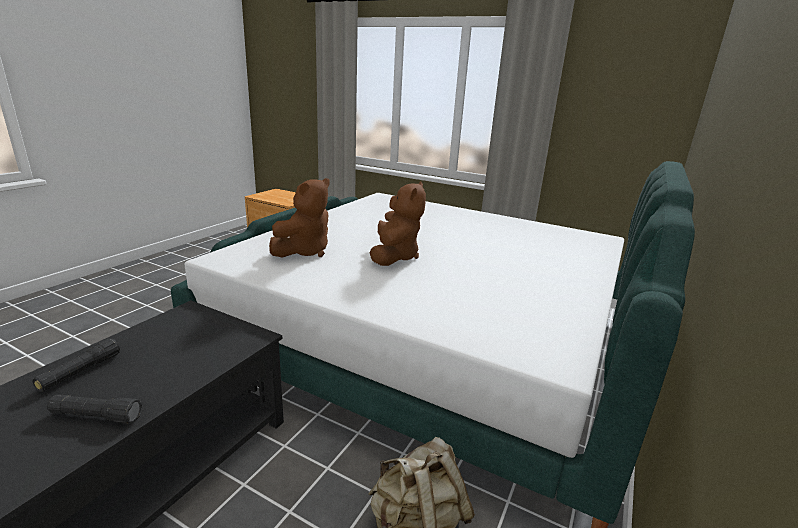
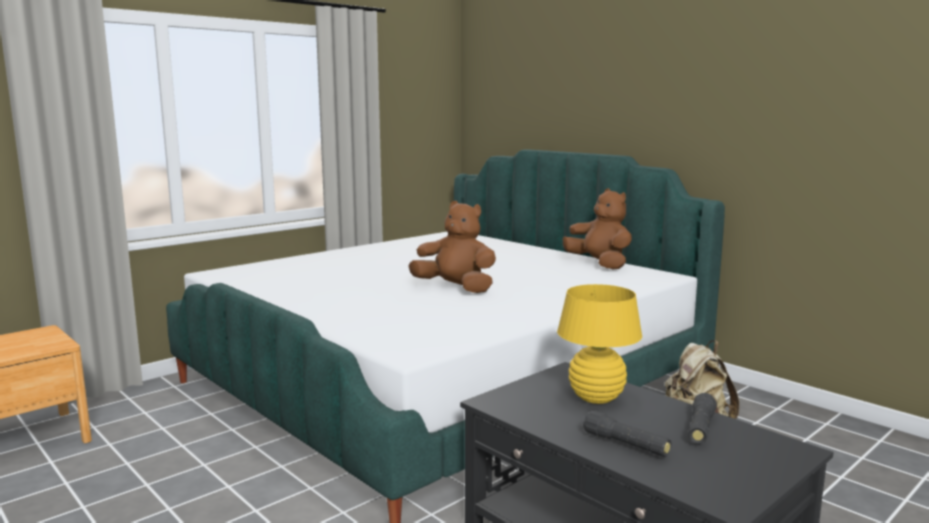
camera: 70 degrees left, 10 degrees down
(187, 354) = (596, 398): none -> yellow table lamp
(304, 251) = (414, 317): brown plush toy -> brown plush toy (599, 264)

